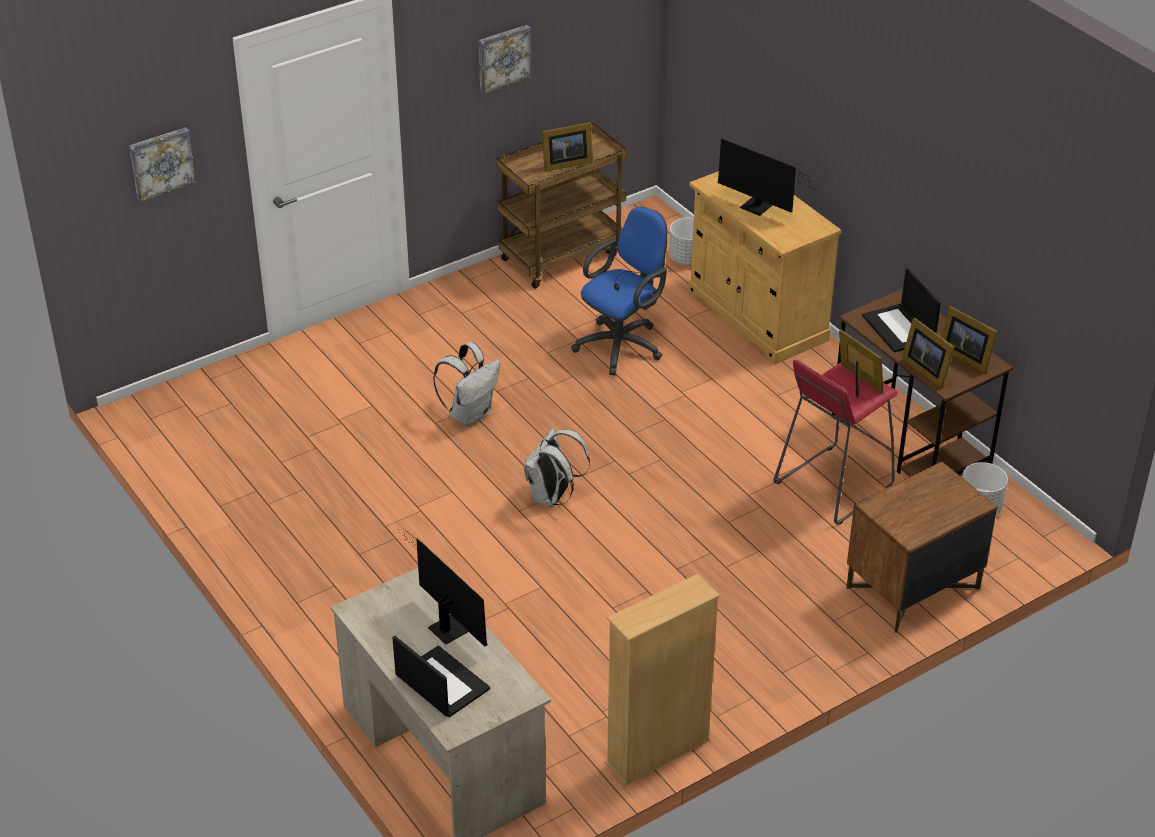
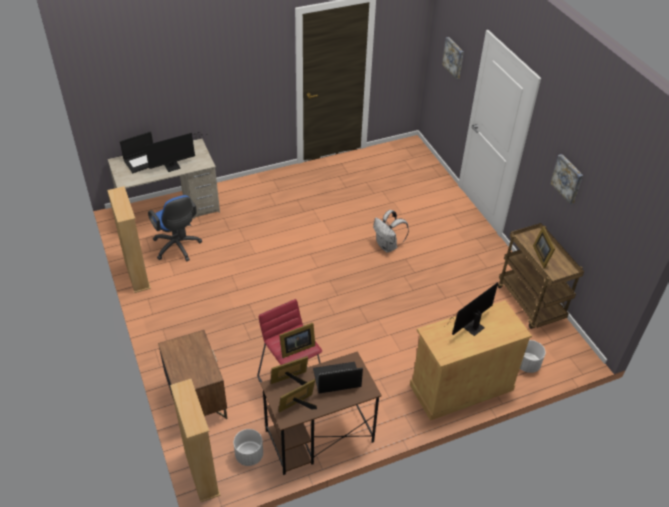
camera: 100 degrees right, 5 degrees up
(552, 497) = (315, 266): white backpack -> none
(623, 344) = (439, 316): blue office chair -> blue office chair (178, 248)
(1036, 552) = (201, 473): none -> beige bookcase

